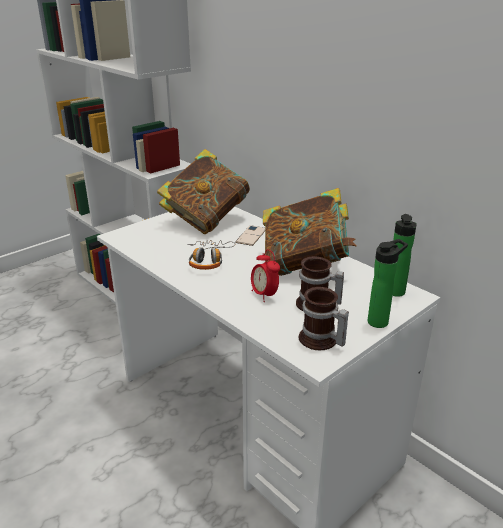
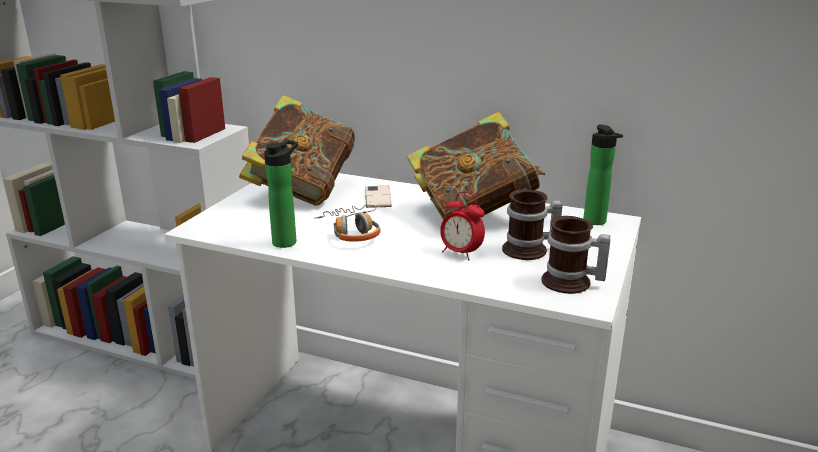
camera: 25 degrees left, 5 degrees down
(380, 321) = (610, 251): bottle -> bottle (287, 241)

